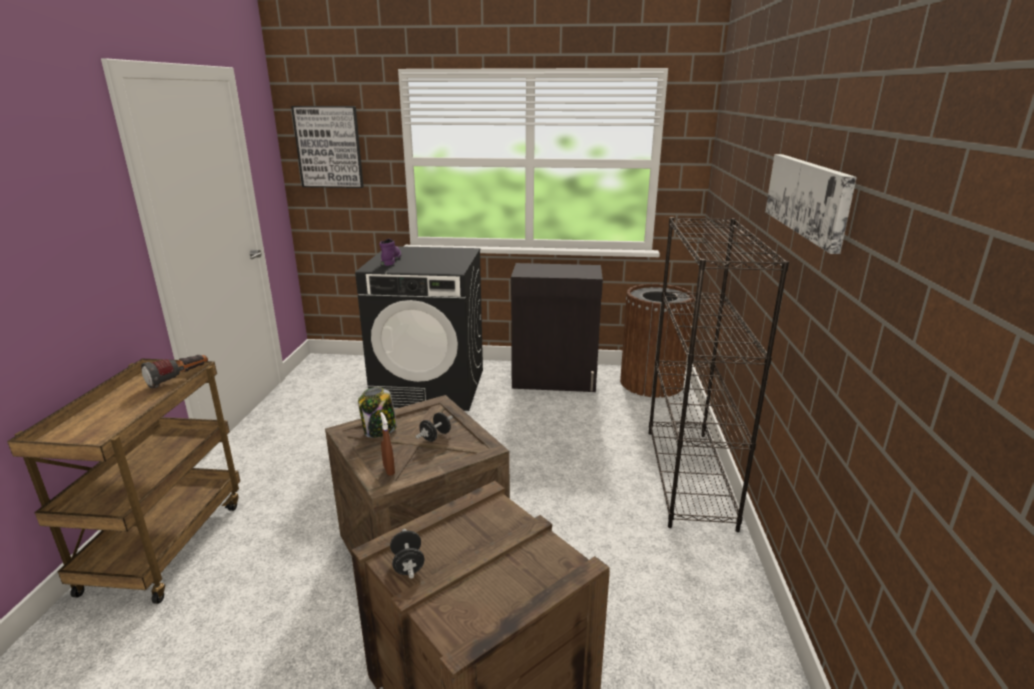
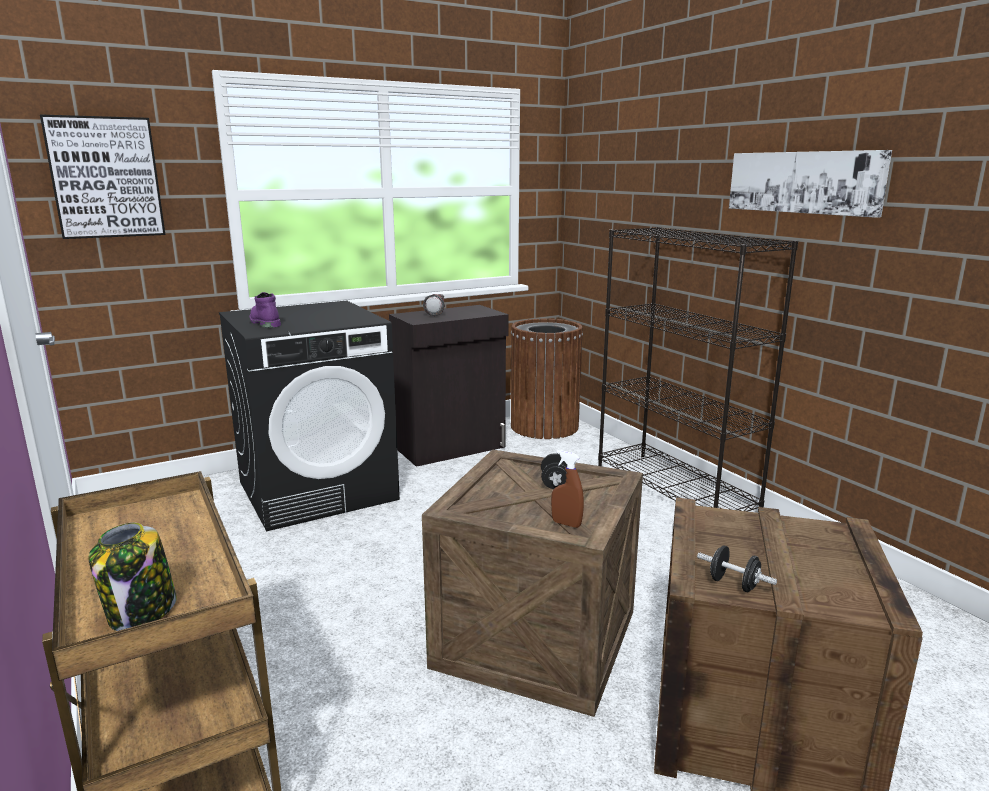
camera: 35 degrees left, 5 degrees down
(179, 379) = (161, 510): flashlight -> flashlight (437, 312)
(379, 430) = (487, 497): jar -> jar (141, 612)

